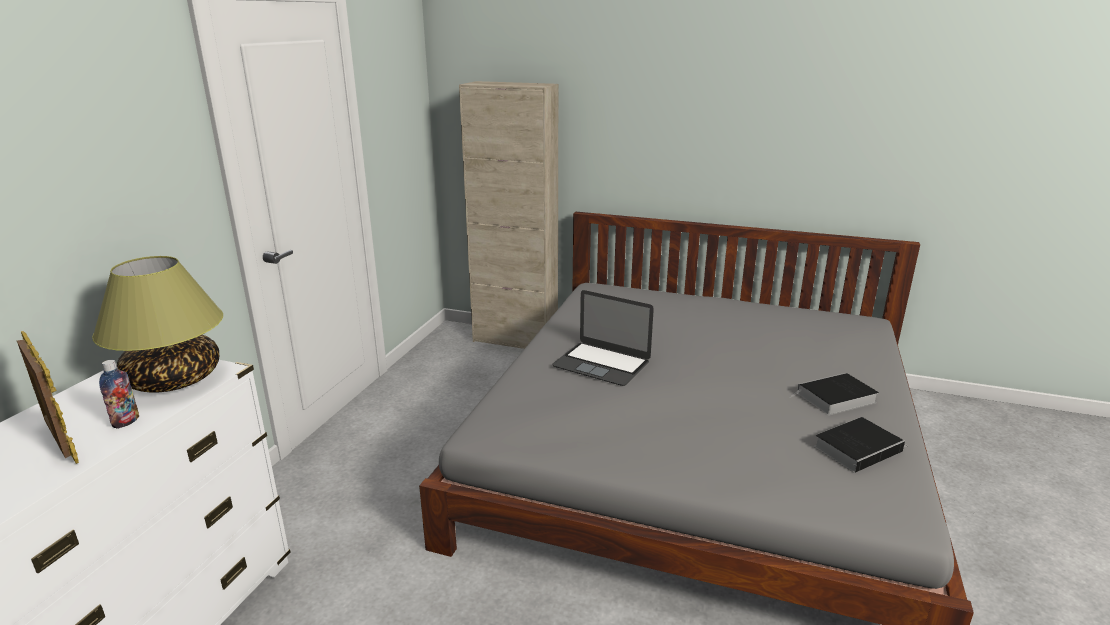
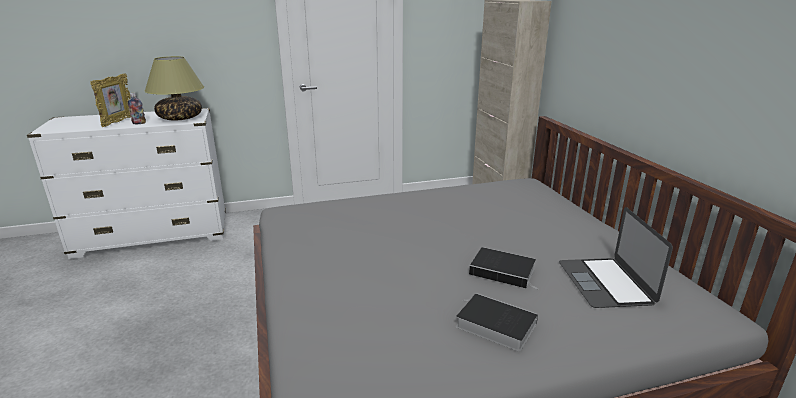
camera: 55 degrees right, 0 degrees up
(601, 363) = (409, 216): laptop -> laptop (605, 282)
(858, 448) = (413, 354): book -> book (504, 271)

